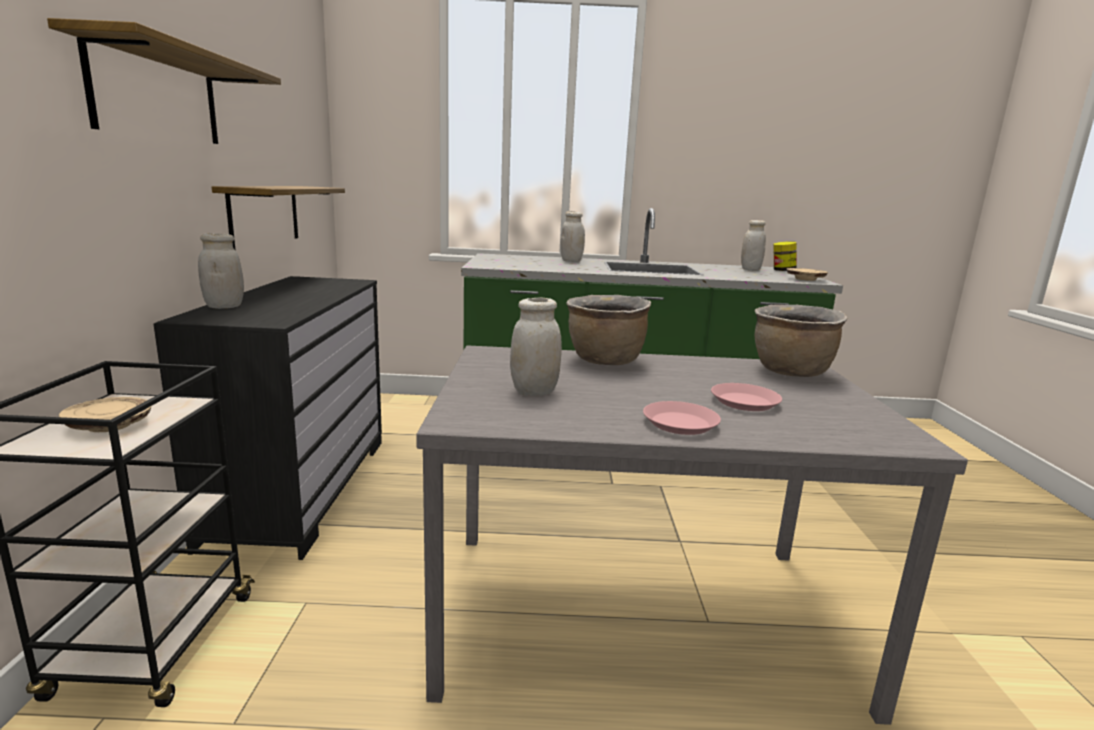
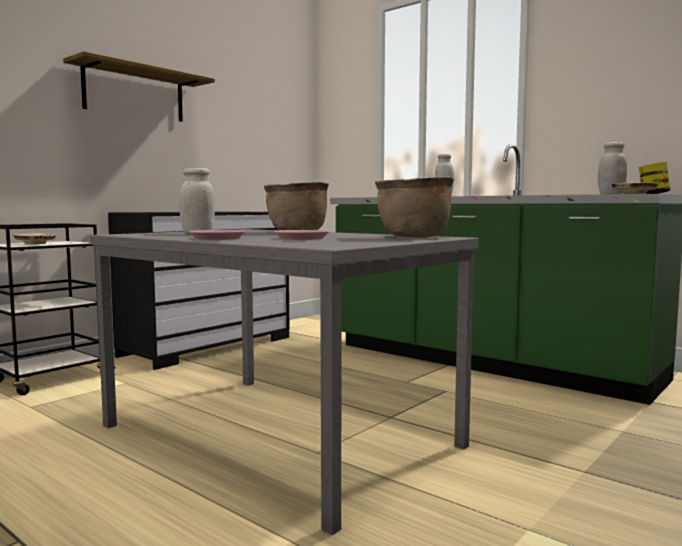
camera: 40 degrees right, 10 degrees down
(224, 306) = (158, 211): white jar -> none
(265, 215) = (226, 168): shelf -> none

